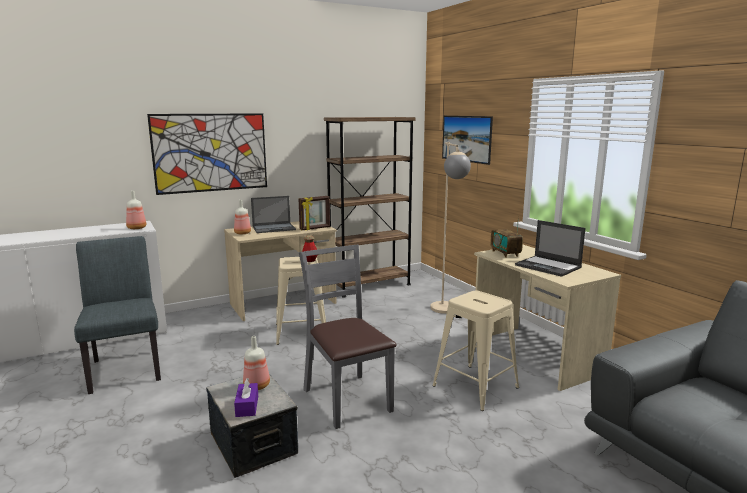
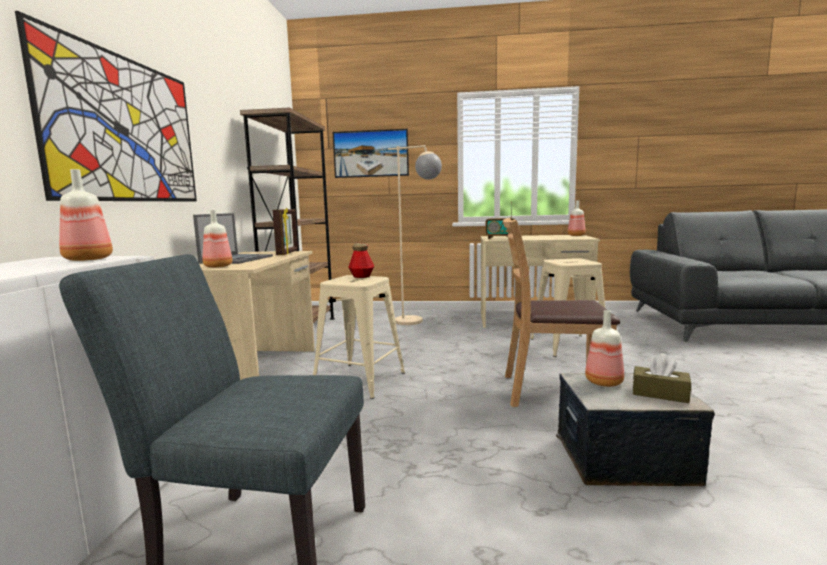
camera: 55 degrees left, 5 degrees down
(247, 406) = (660, 394): purple tissue box -> brown tissue box
(347, 399) = (551, 391): grey chair -> brown chair
(548, 266) = (548, 237): laptop -> none
(593, 274) = (576, 235): none -> bottle

